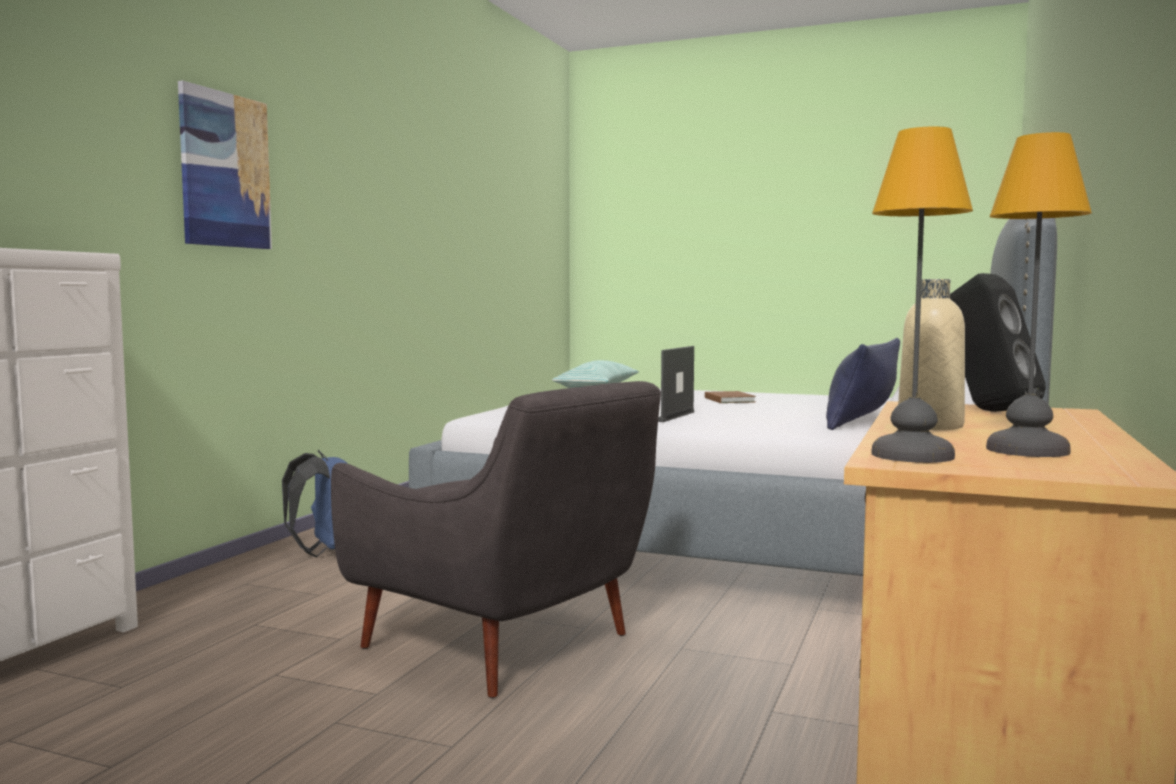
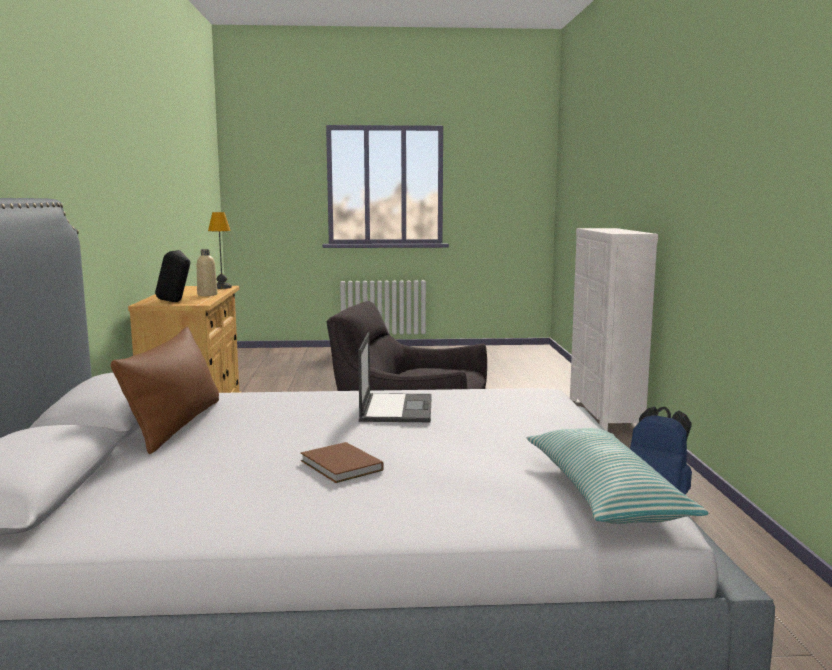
camera: 155 degrees right, 5 degrees up
(225, 170) = (734, 162): picture -> none
(862, 421) = (176, 425): blue pillow -> brown pillow
(1024, 450) = (192, 290): table lamp -> none

